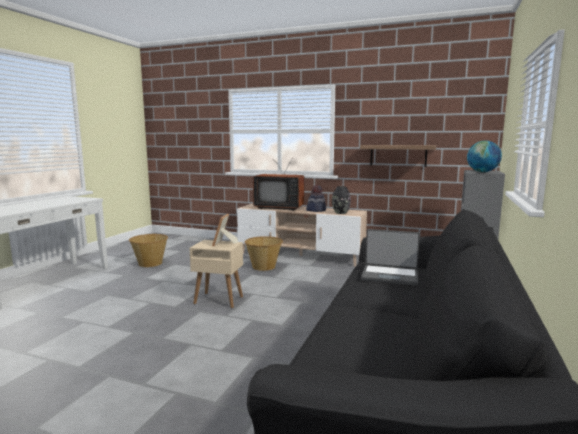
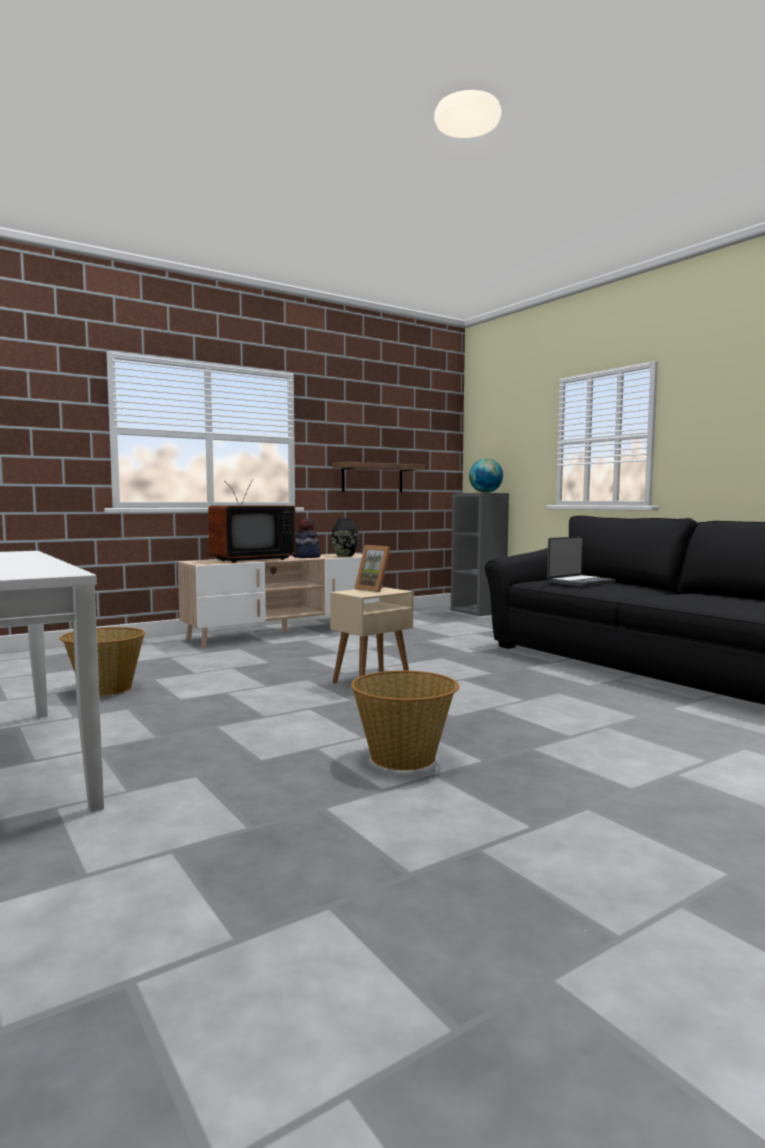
camera: 55 degrees left, 5 degrees down
(264, 267) = (290, 649): basket -> basket (404, 757)

